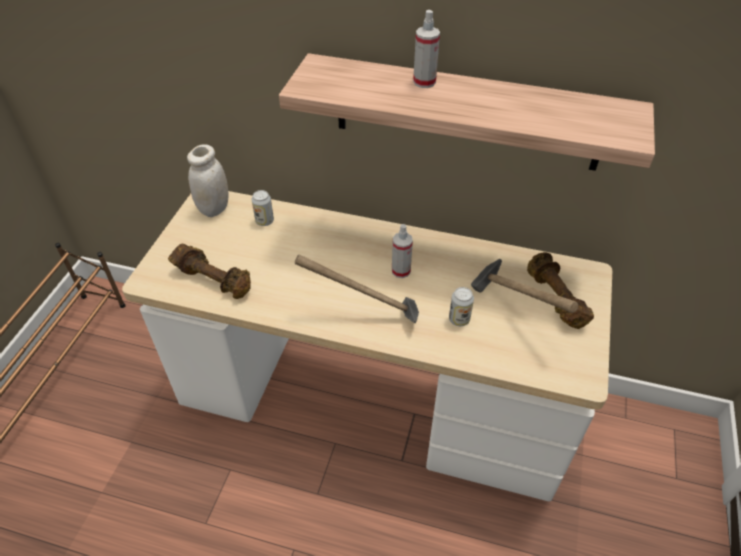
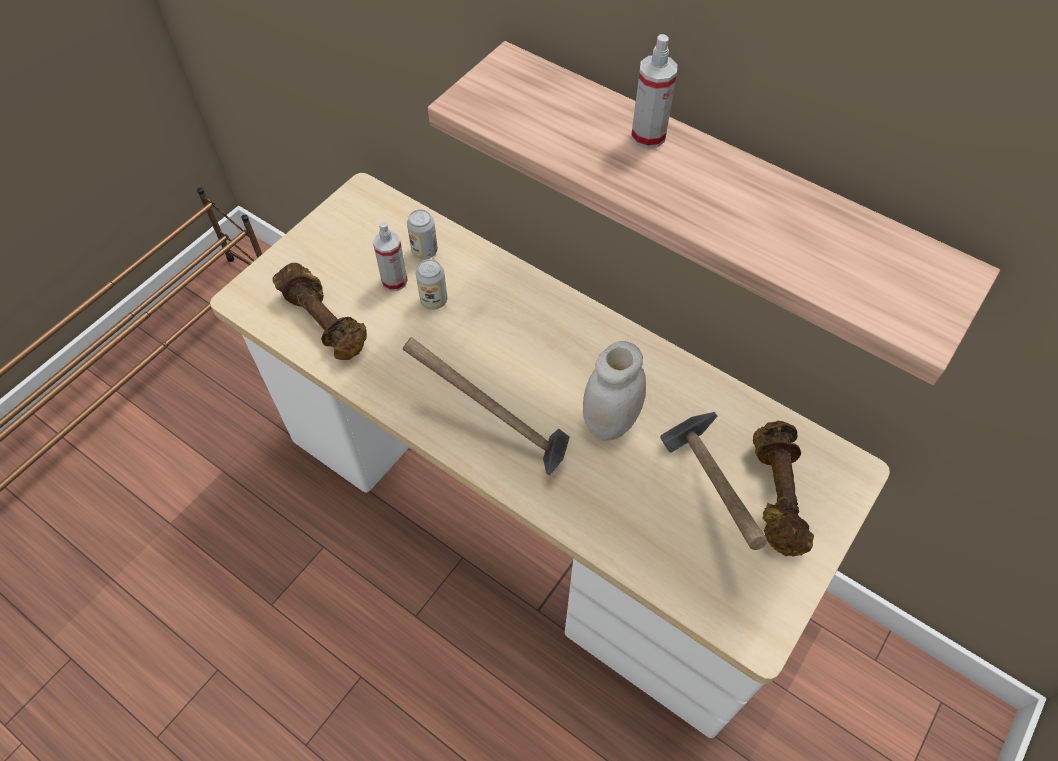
camera: 20 degrees right, 10 degrees up
(214, 208) = (367, 213): white jar -> white jar (610, 422)
(401, 271) = (574, 383): spray bottle -> spray bottle (394, 281)
(459, 319) = (622, 483): can -> can (434, 300)

